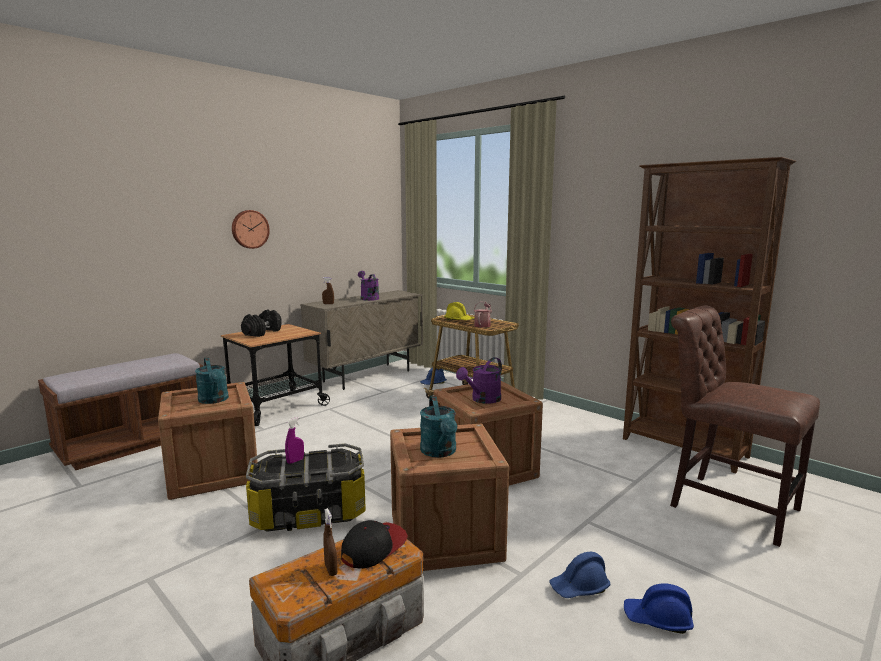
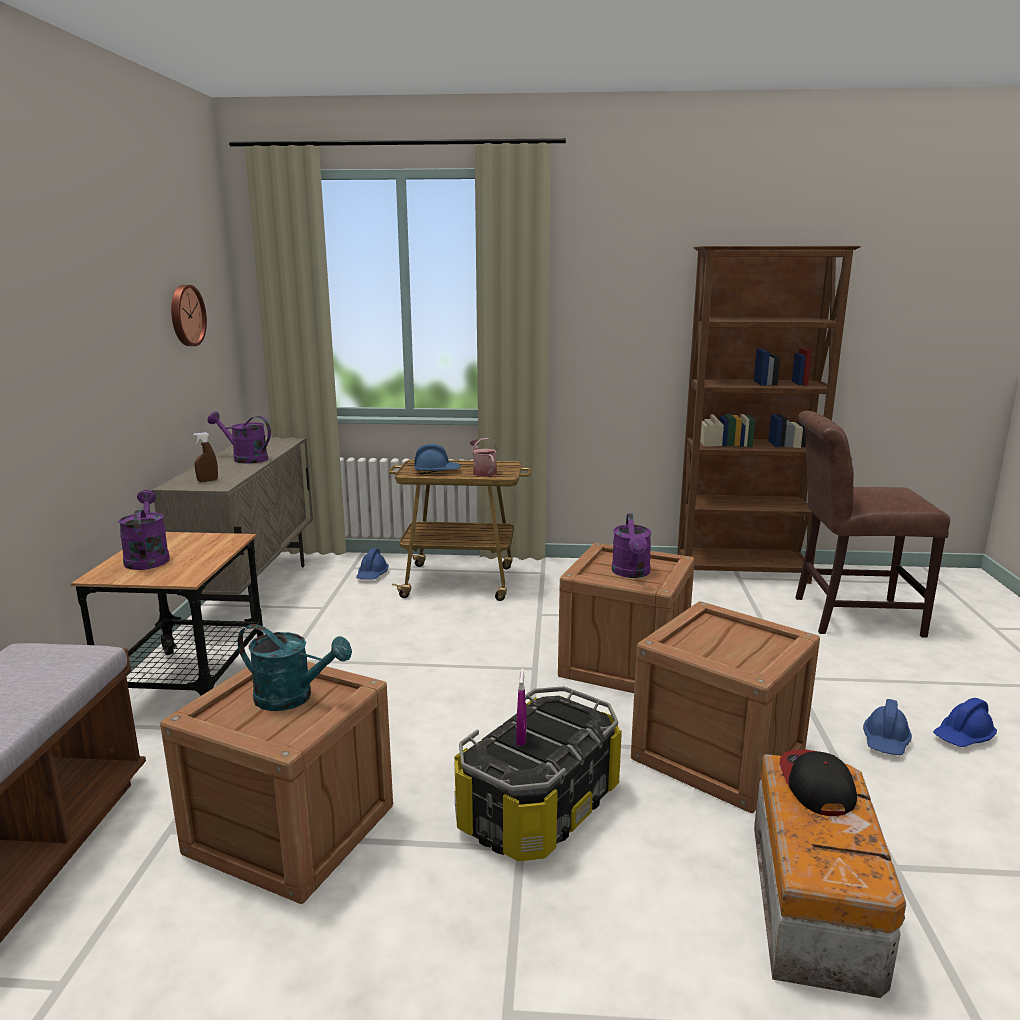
camera: 40 degrees left, 5 degrees up
(249, 229) = (69, 356): wall clock -> wall clock (185, 315)
(262, 332) = (147, 558): black dumbbell -> purple watering can
(331, 569) = (832, 829): brown spray bottle -> none
(440, 452) = (734, 649): turquoise watering can -> none
(459, 320) = (436, 471): yellow hard hat -> blue hard hat

